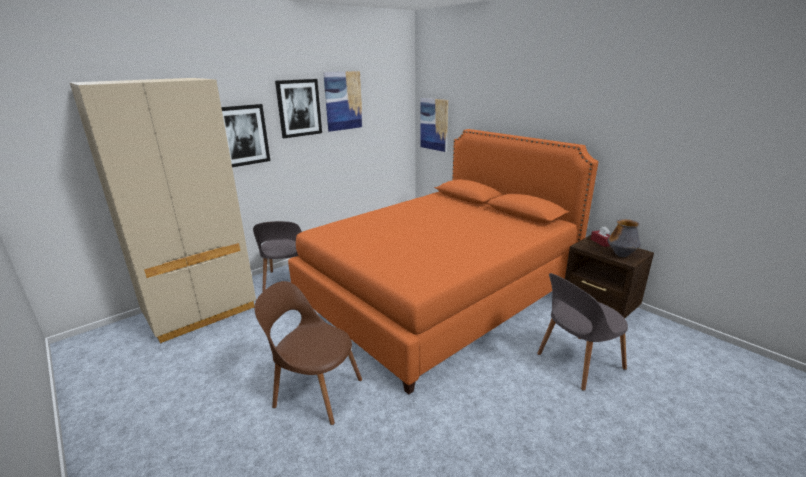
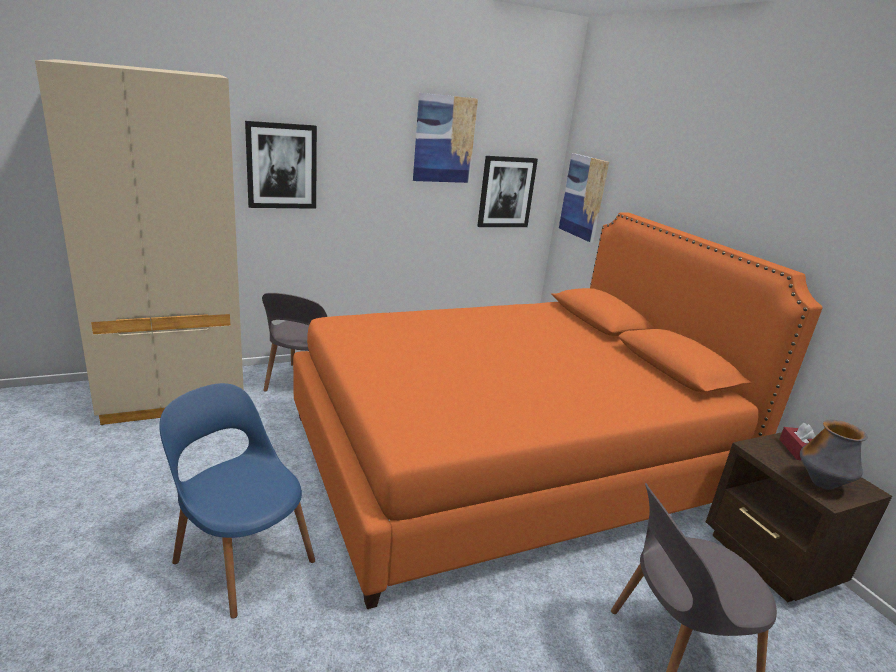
camera: 15 degrees right, 0 degrees up
(299, 108) = (372, 140): picture -> picture (506, 192)
(315, 391) = (242, 557): brown chair -> blue chair

